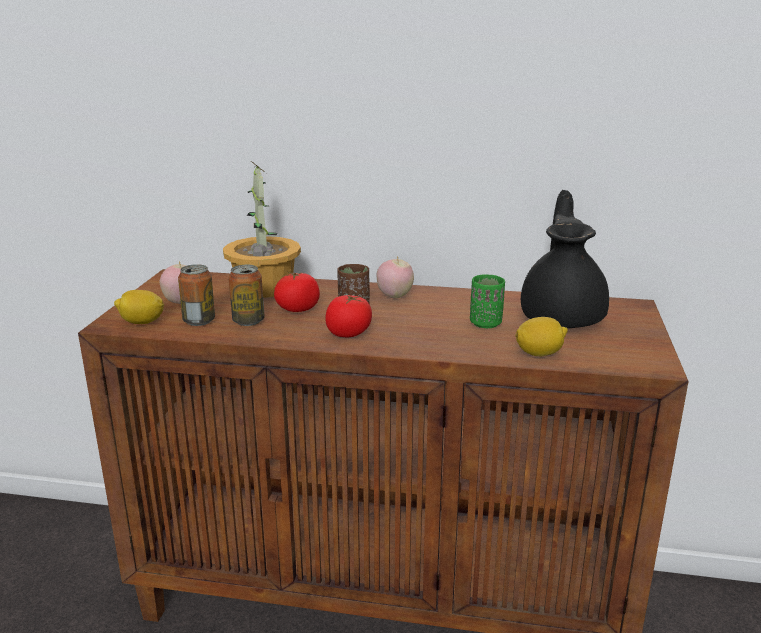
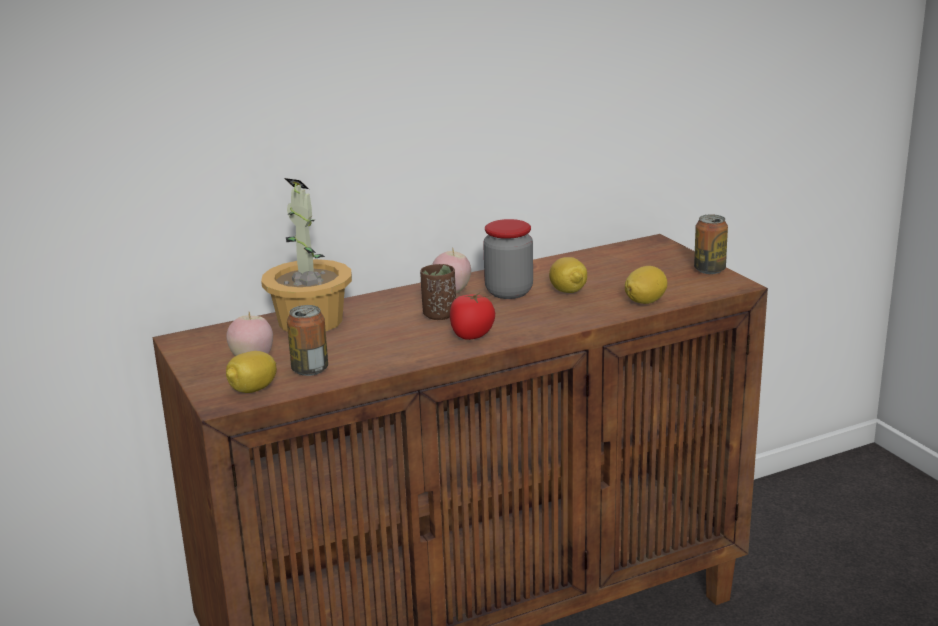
camera: 35 degrees left, 0 degrees up
(248, 321) = (359, 354): can -> can (709, 270)
(297, 309) = (384, 329): tomato -> none
(436, 309) = (509, 292): none -> jar
(485, 323) = (568, 291): green cup -> lemon
(562, 317) = (617, 267): black teapot -> none

